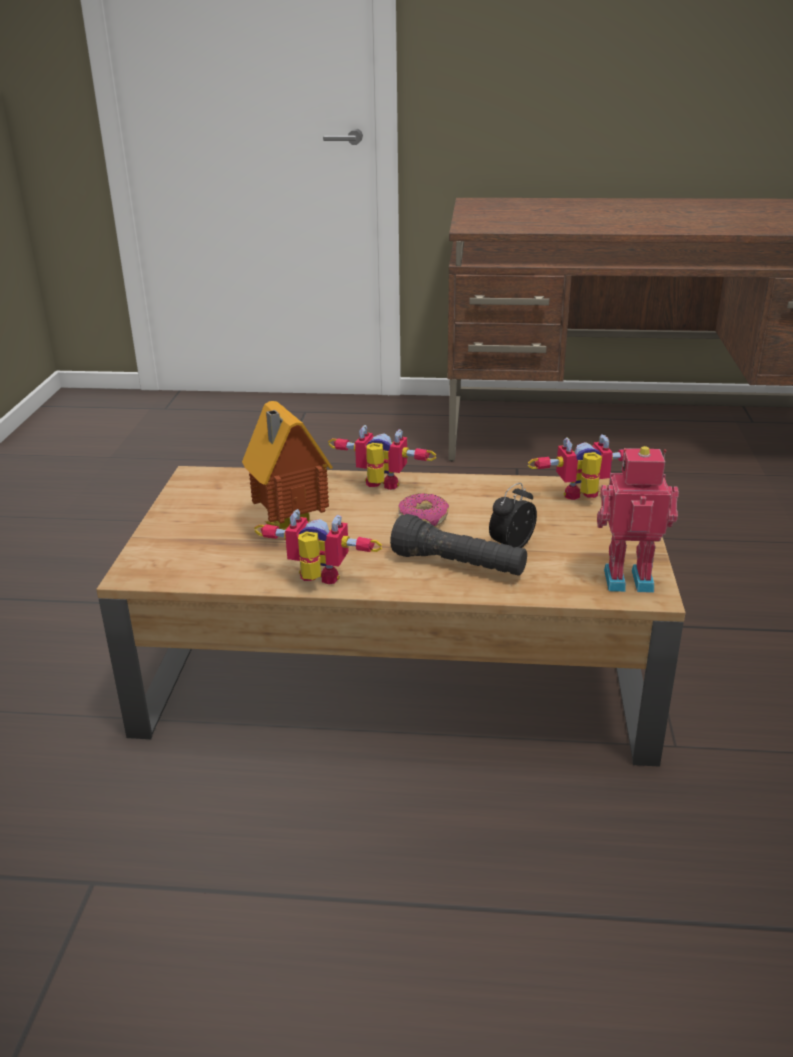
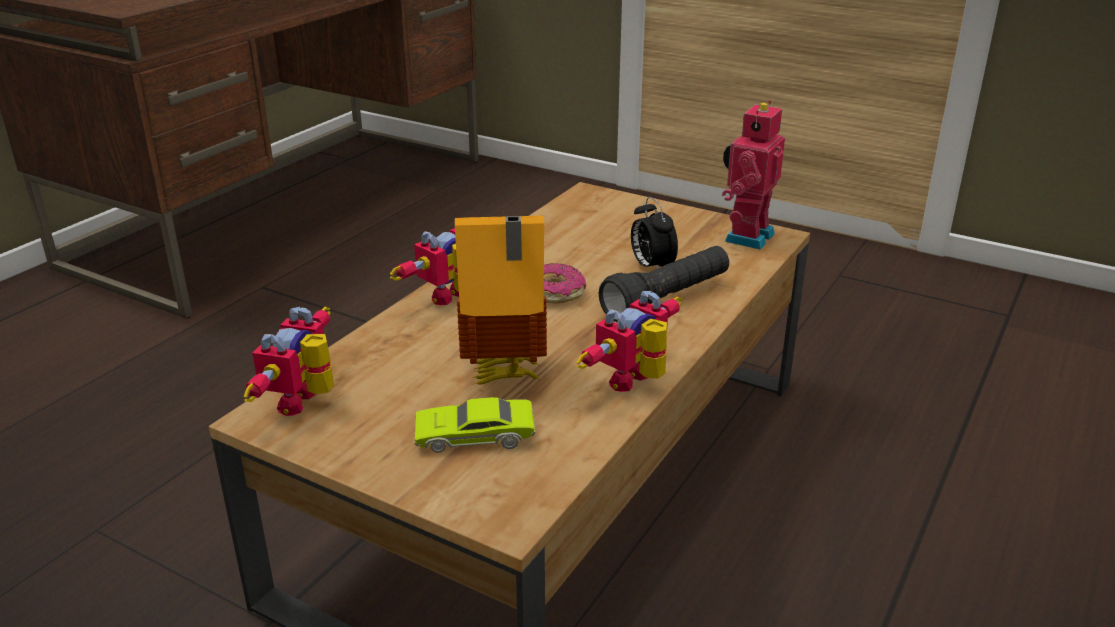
camera: 65 degrees left, 0 degrees up
(213, 540) = (475, 435): none -> green toy car
(583, 498) = (590, 213): toy robot -> toy robot (307, 402)

